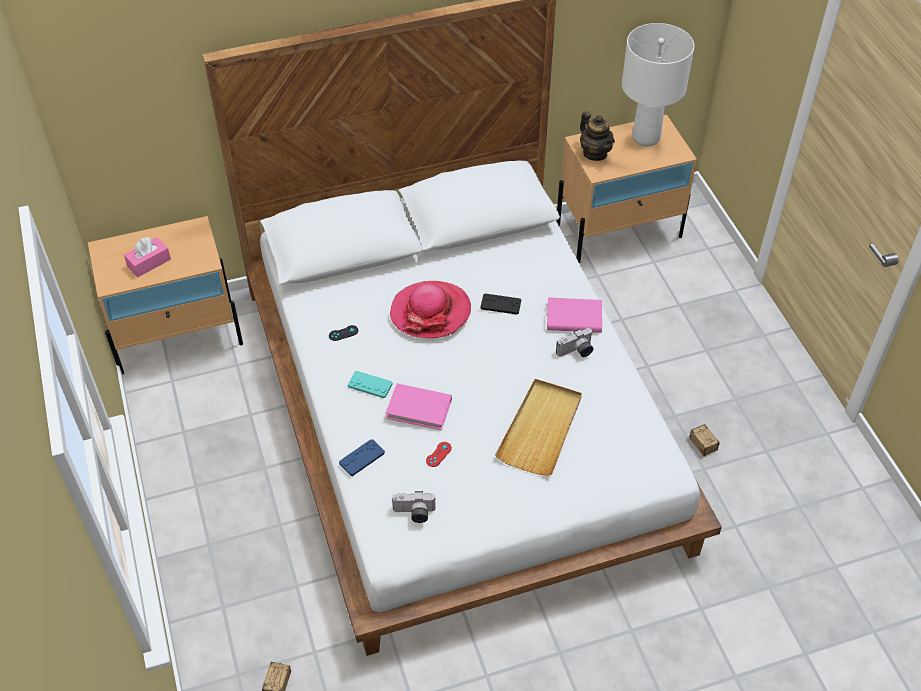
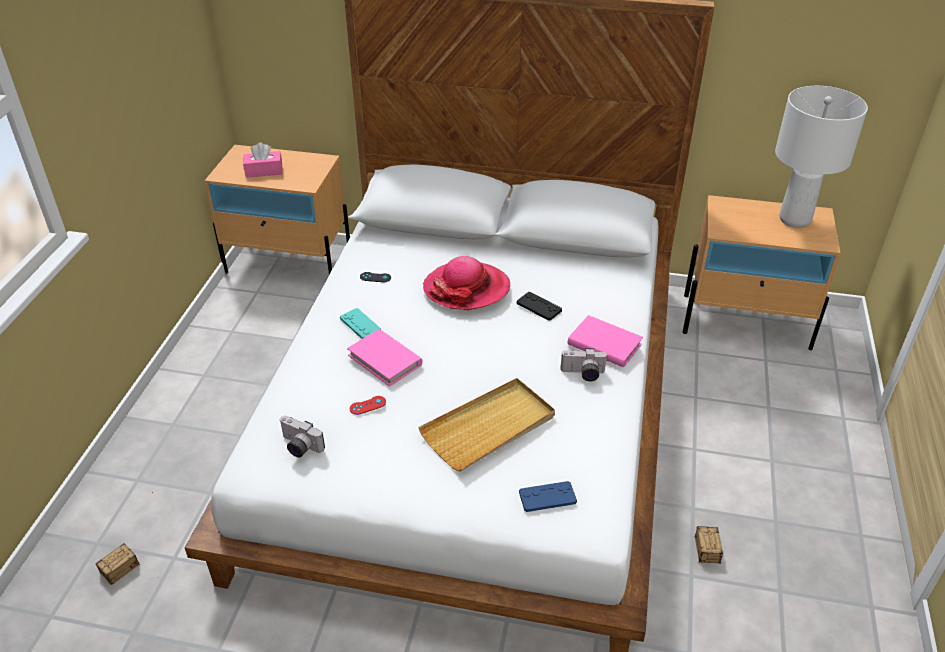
camera: 30 degrees right, 10 degrees down
(362, 458) = (298, 380): blue game controller -> blue game controller (547, 497)
(595, 153) = (729, 216): teapot -> none

